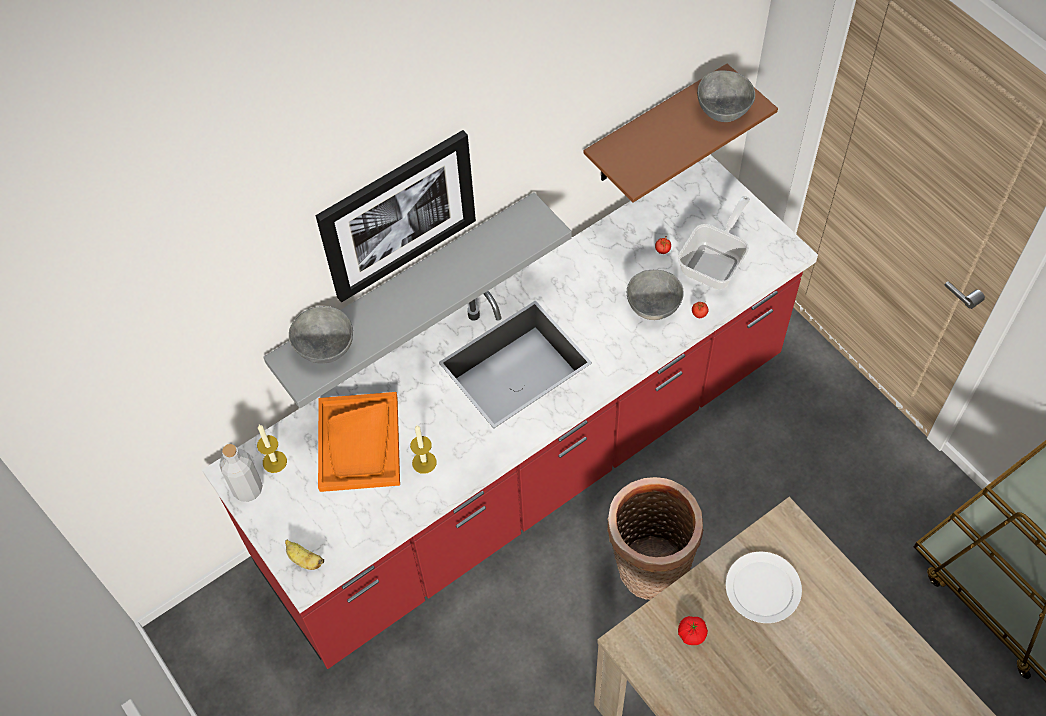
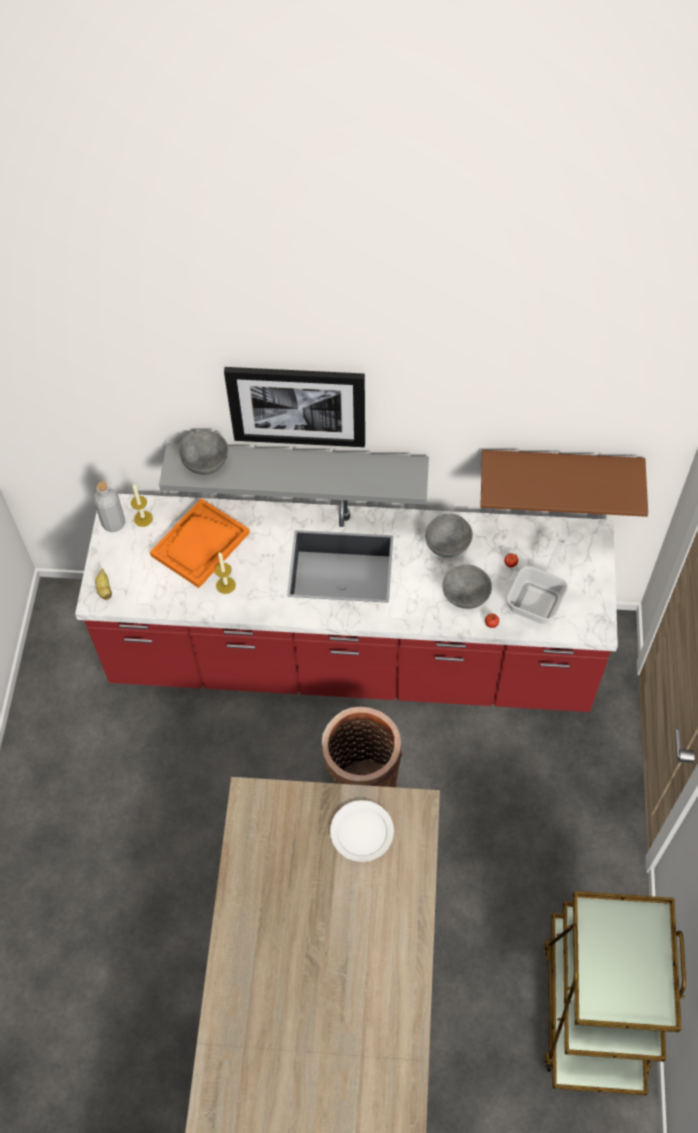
camera: 40 degrees right, 0 degrees up
(691, 634) = (289, 821): tomato -> none
(715, 262) = (539, 598): frying pan -> frying pan turned 45 degrees counterclockwise
(723, 109) = (607, 488): grey bowl -> grey bowl (448, 545)

